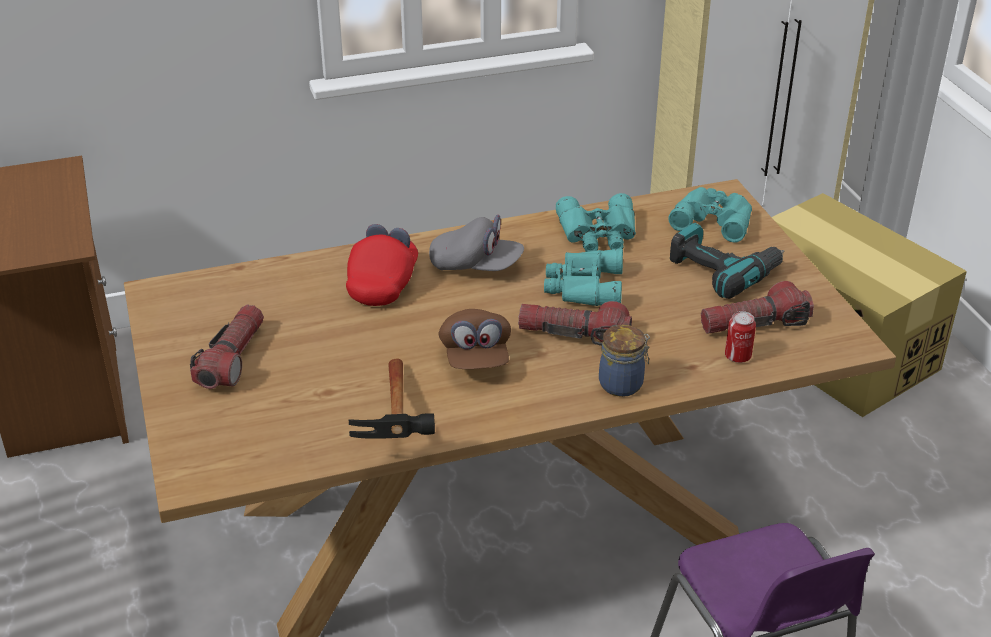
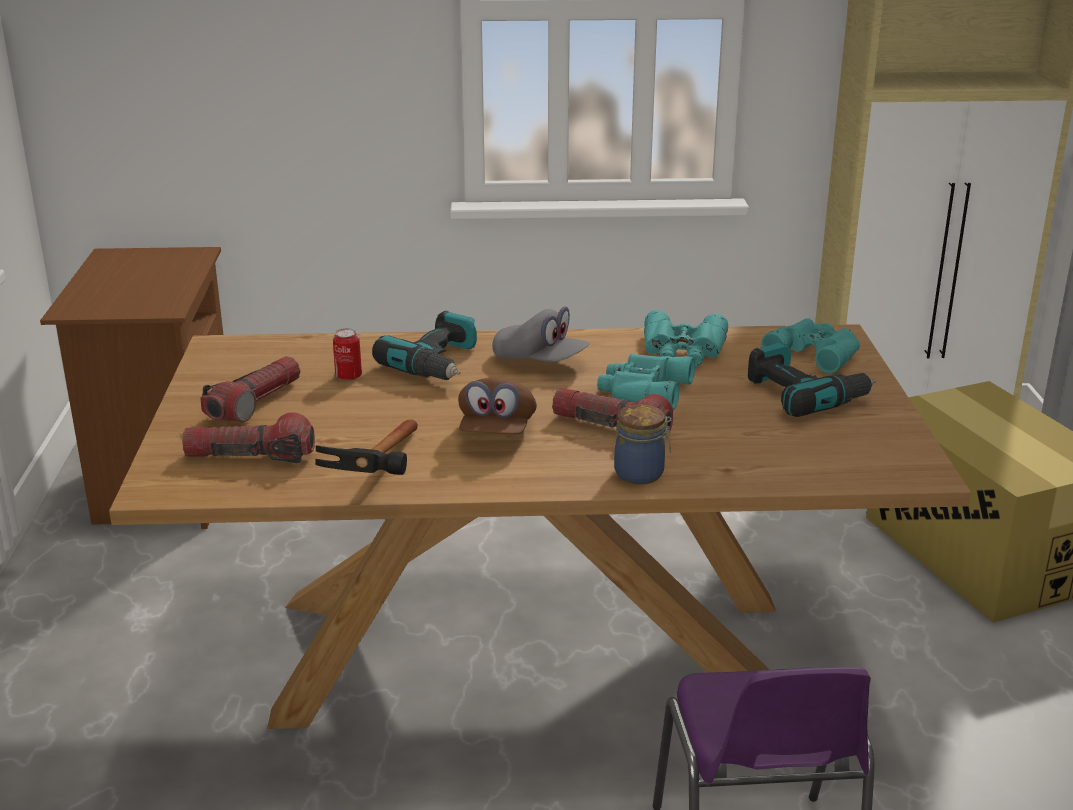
camera: 15 degrees right, 10 degrees down
(383, 283) = (438, 364): red cap -> power drill
(737, 356) = (783, 467): can -> can (348, 376)
(754, 324) = (816, 443): flashlight -> flashlight (251, 456)

